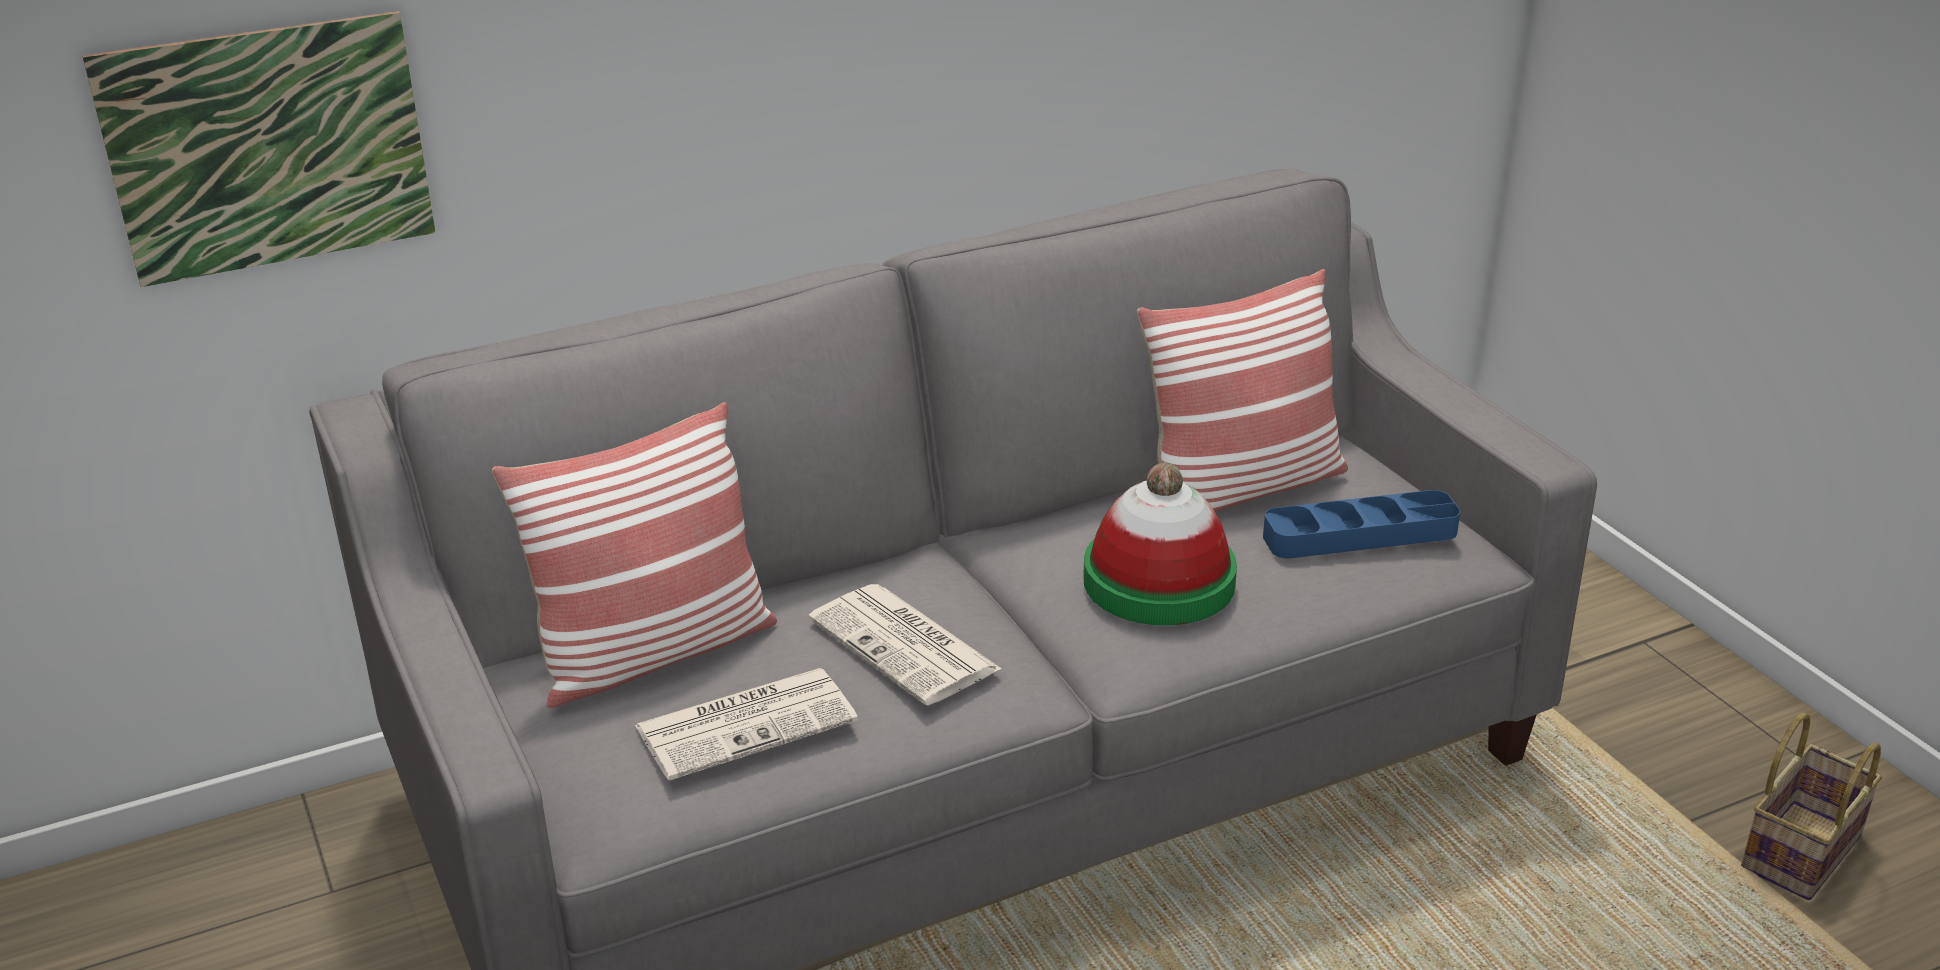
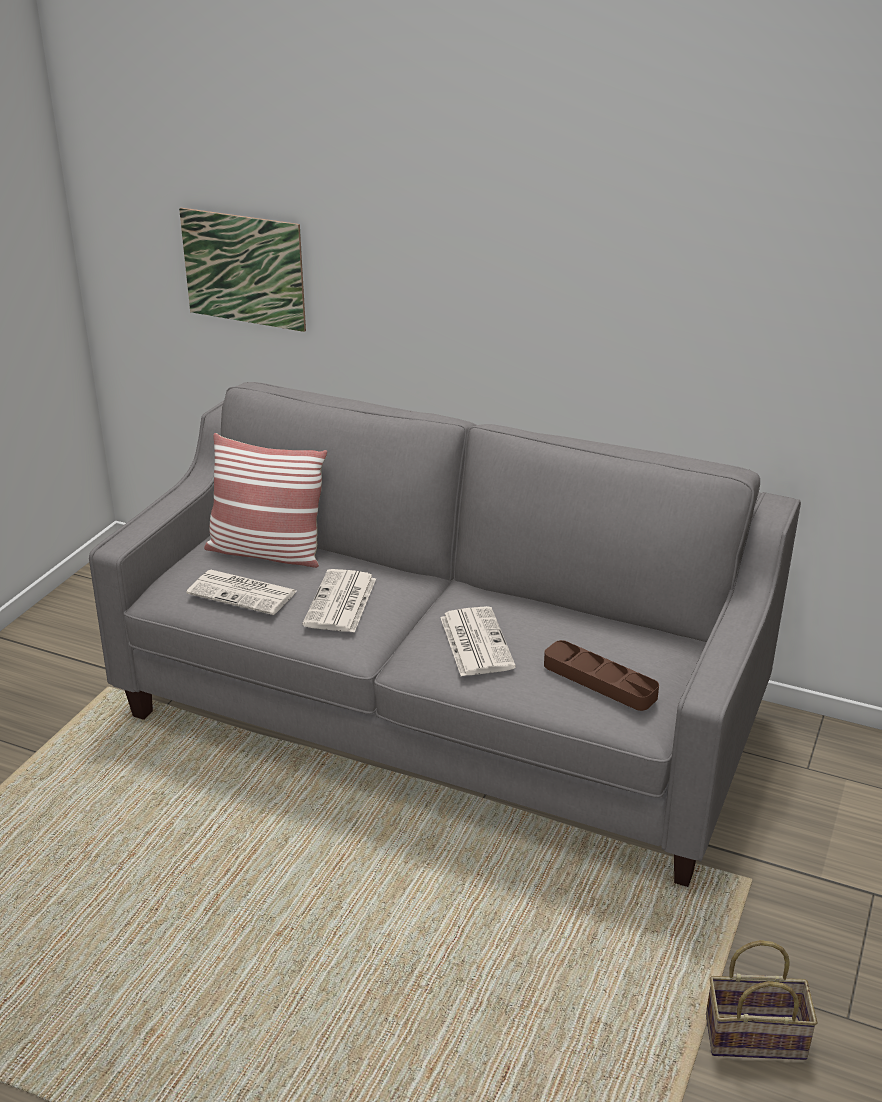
camera: 50 degrees right, 0 degrees up
(1159, 581) = (475, 642): hat -> newspaper
(1241, 487) = (594, 631): pillow -> none
(1360, 534) = (599, 681): blue tray -> brown tray

